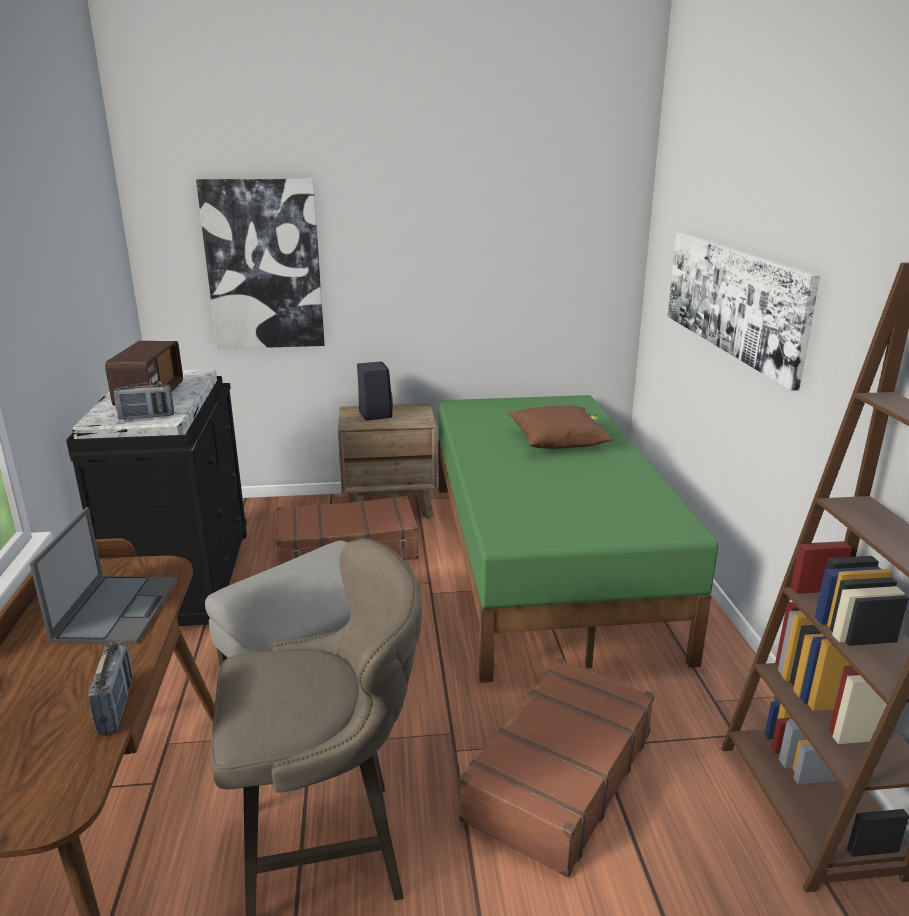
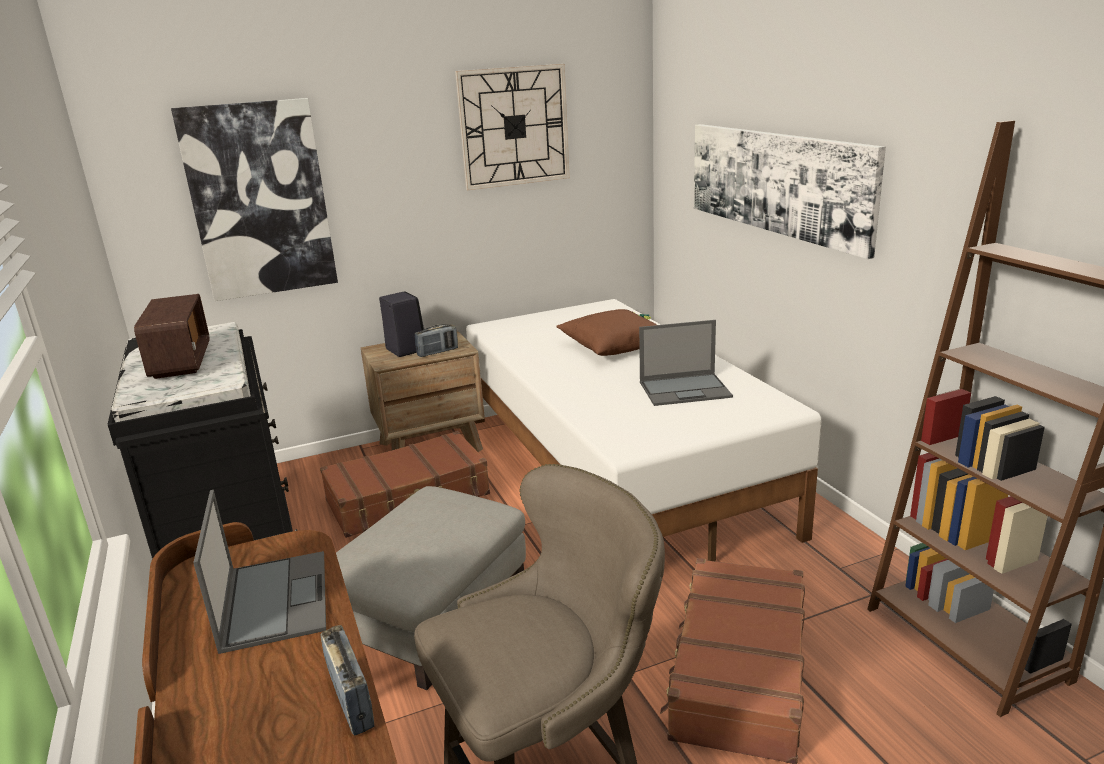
camera: 15 degrees left, 0 degrees up
(146, 417) = (197, 383): radio -> radio (437, 352)
(504, 219) = (514, 126): none -> wall clock
(545, 560) = (617, 470): green bed -> white bed
(598, 493) = (685, 389): none -> laptop

